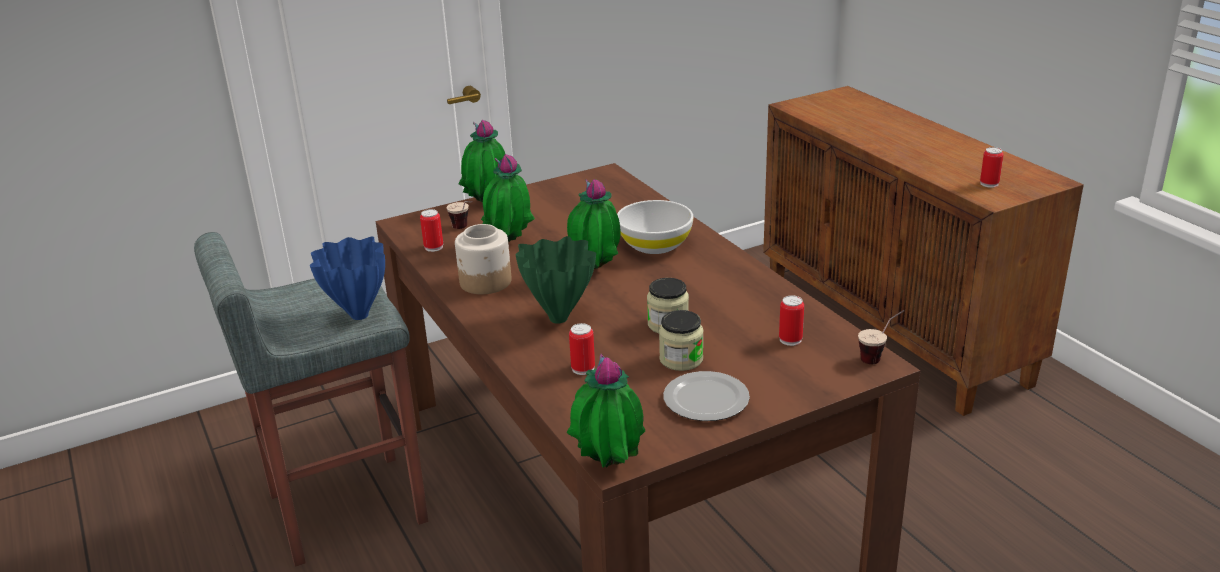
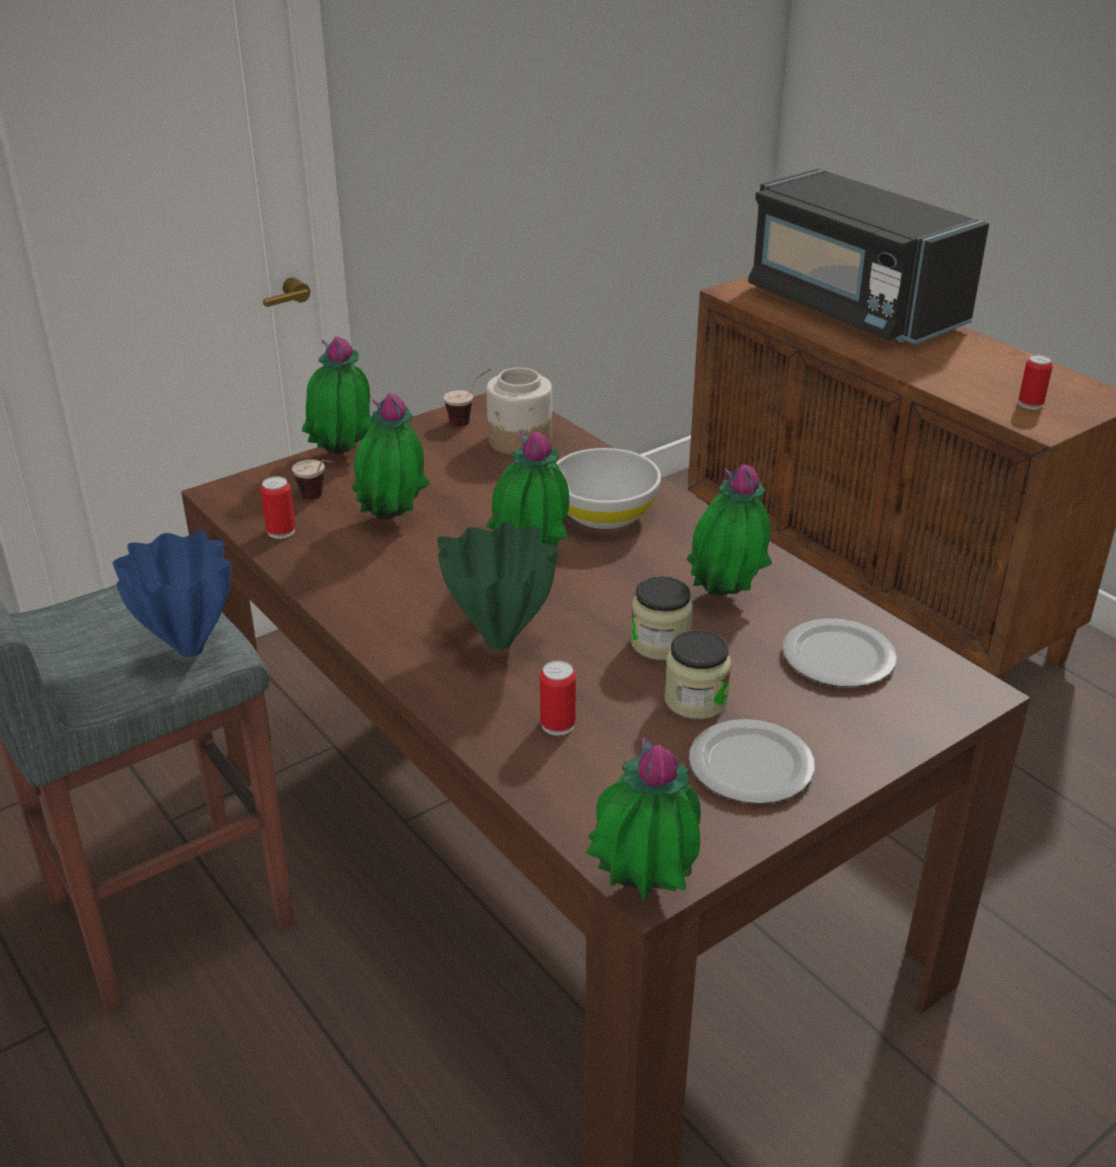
camera: 10 degrees left, 5 degrees up
(485, 282) = (374, 587): jar -> jar (520, 441)
(722, 299) = (725, 598): none -> potted plant
(790, 339) = (839, 658): can -> plate
(876, 118) = (851, 309): none -> black microwave
(879, 356) = (969, 679): cup -> cup (469, 419)

